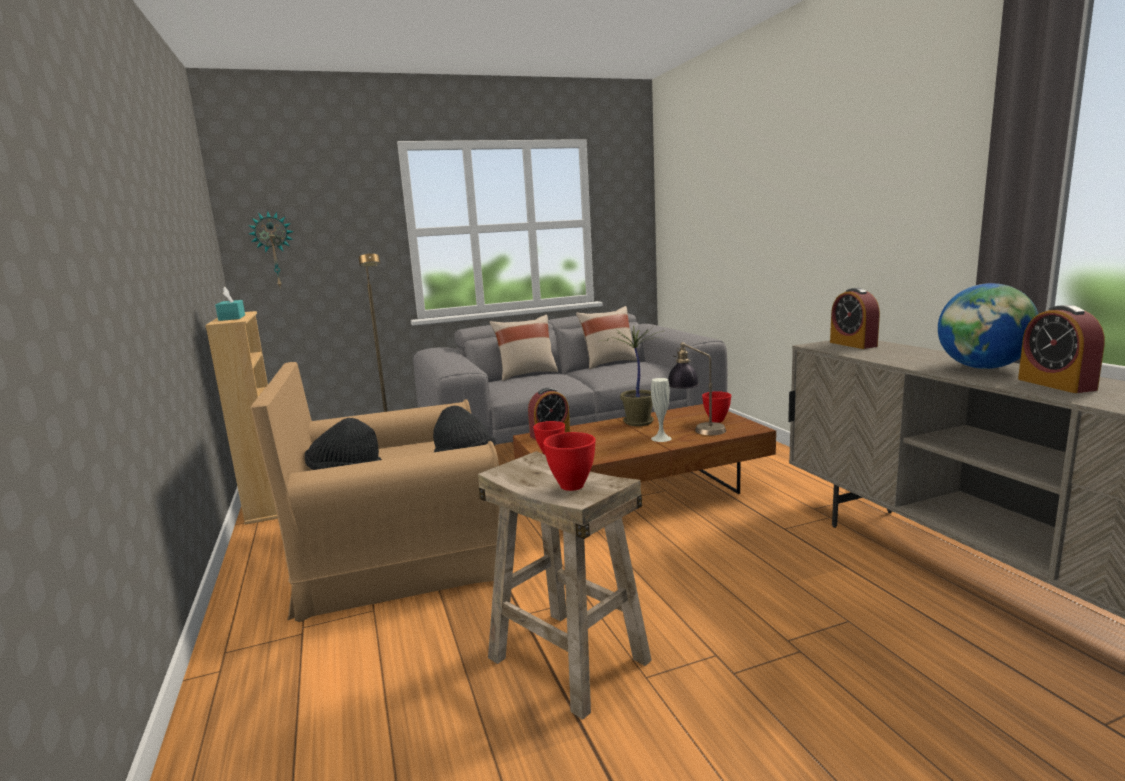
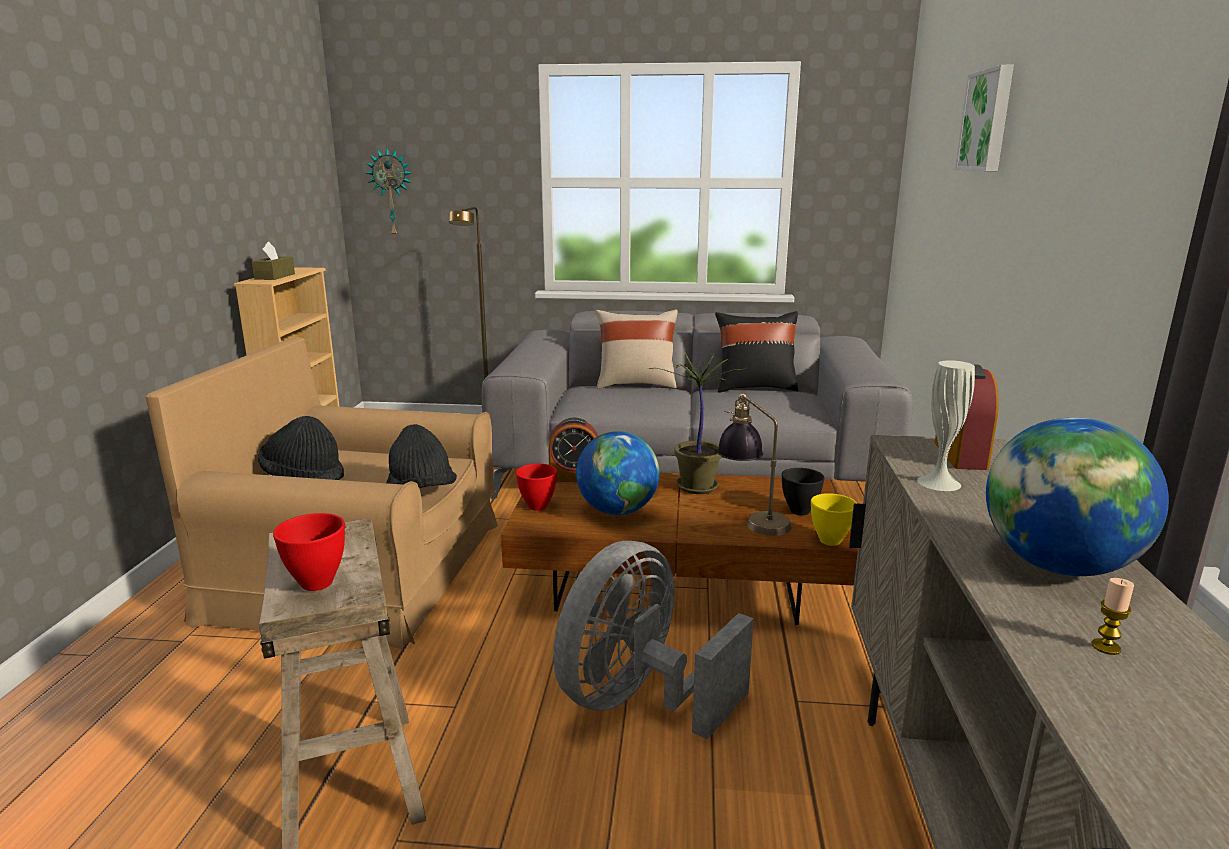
camera: 25 degrees right, 5 degrees up
(232, 318) = (275, 276): turquoise tissue box -> brown tissue box
(608, 363) = (754, 387): beige pillow -> black pillow
(608, 444) = (617, 511): none -> globe
(661, 438) = (690, 520): white vase -> white vase (939, 482)
(699, 556) = (639, 700): none -> grey fan
(717, 420) = (800, 511): red bowl -> black bowl
(753, 165) = (988, 121): none -> picture
(754, 429) = (830, 540): none -> yellow bowl
(1056, 384) = (1106, 647): alarm clock -> candle

